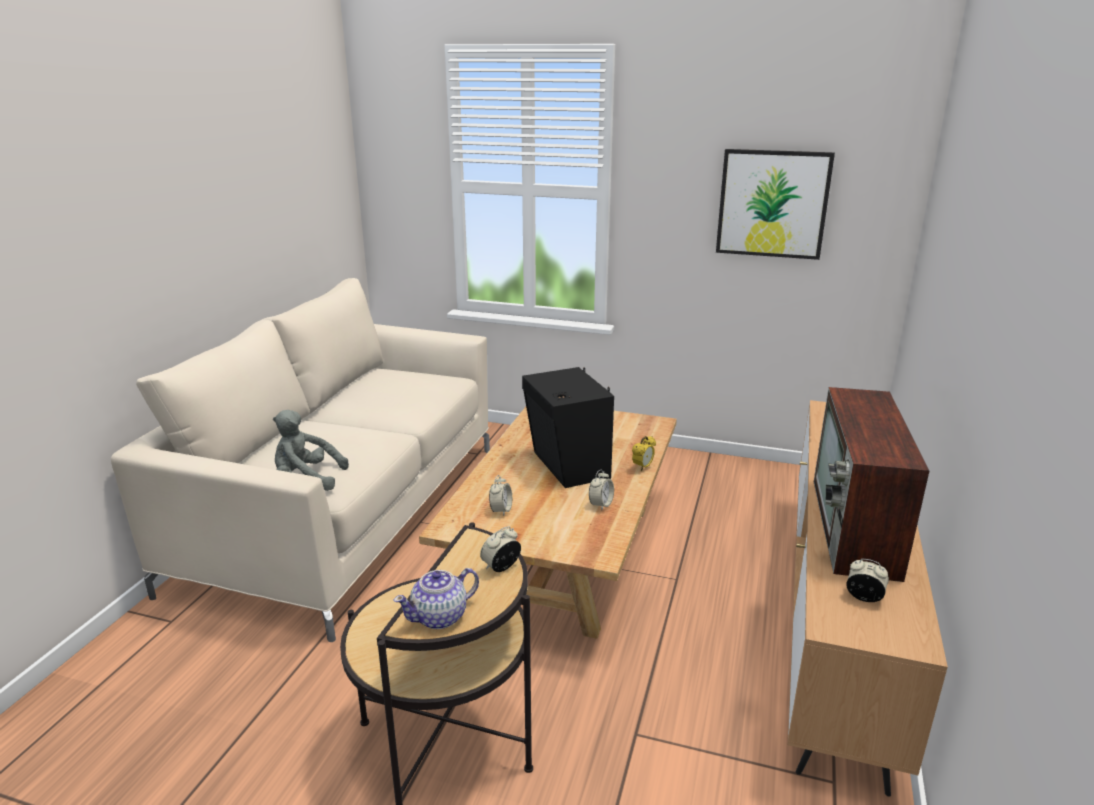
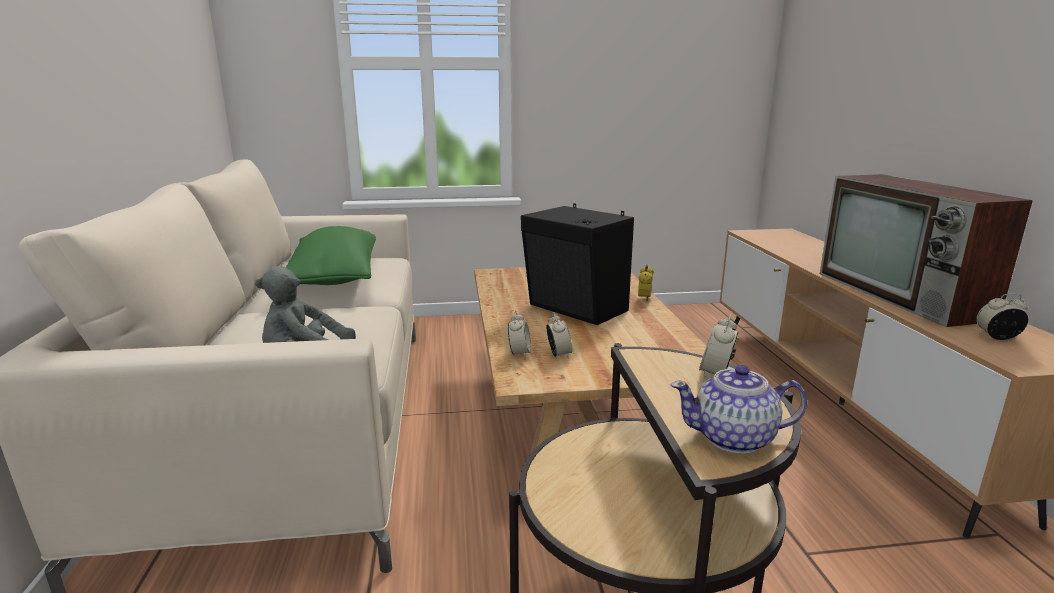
camera: 25 degrees left, 5 degrees down
(389, 397) = (334, 278): none -> green pillow
(440, 617) = (734, 438): teapot -> teapot turned 60 degrees clockwise
(601, 504) = (648, 331): alarm clock -> alarm clock (519, 353)
(772, 204) = (659, 66): picture -> none

